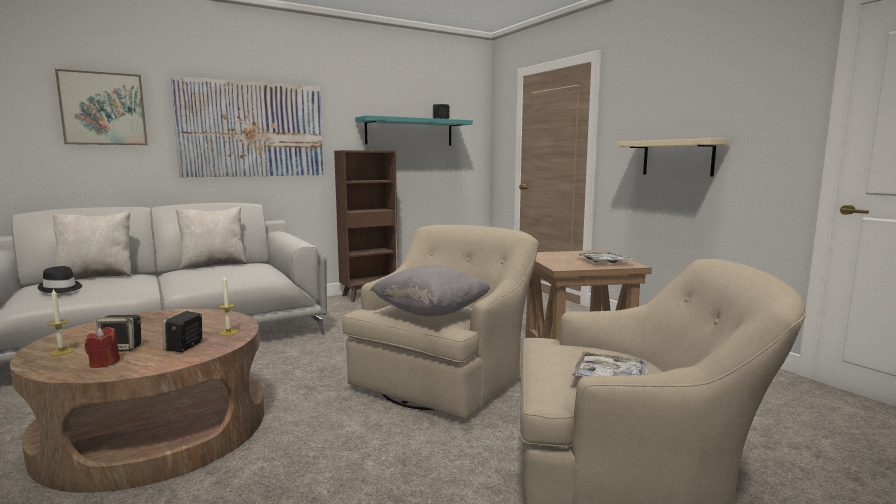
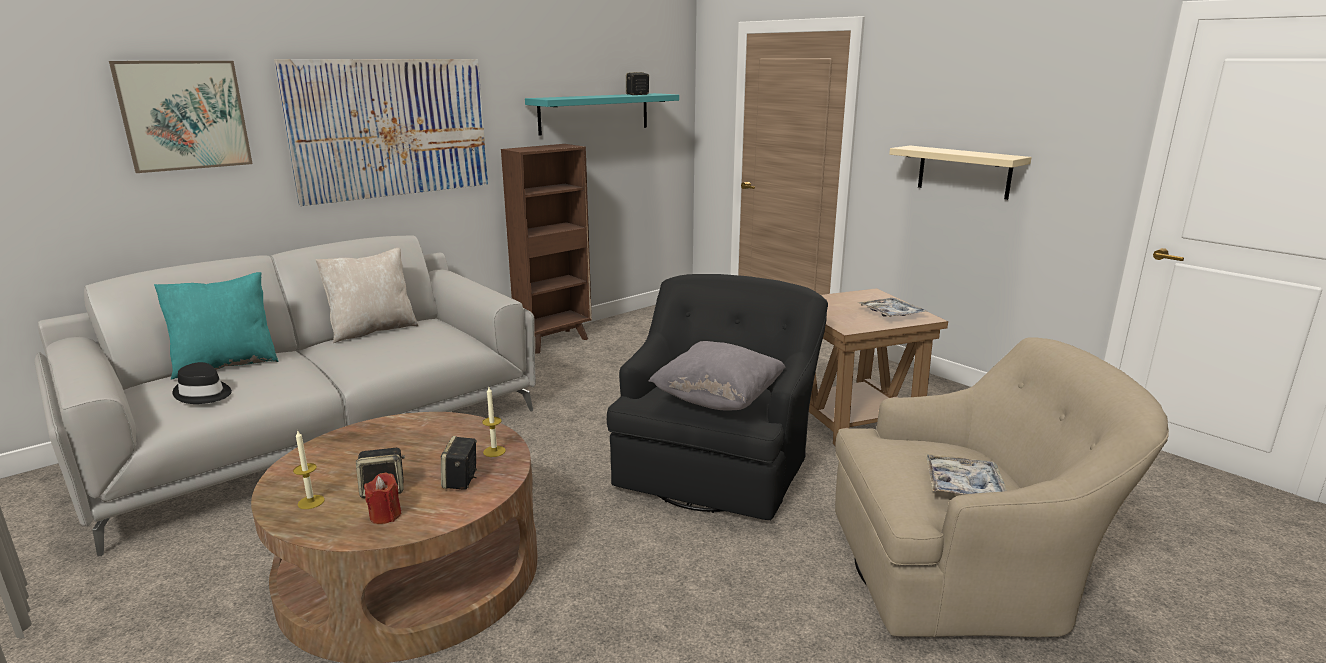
camera: 10 degrees left, 10 degrees up
(96, 276) = (226, 365): beige pillow -> turquoise pillow
(445, 378) = (717, 464): beige armchair -> black armchair

